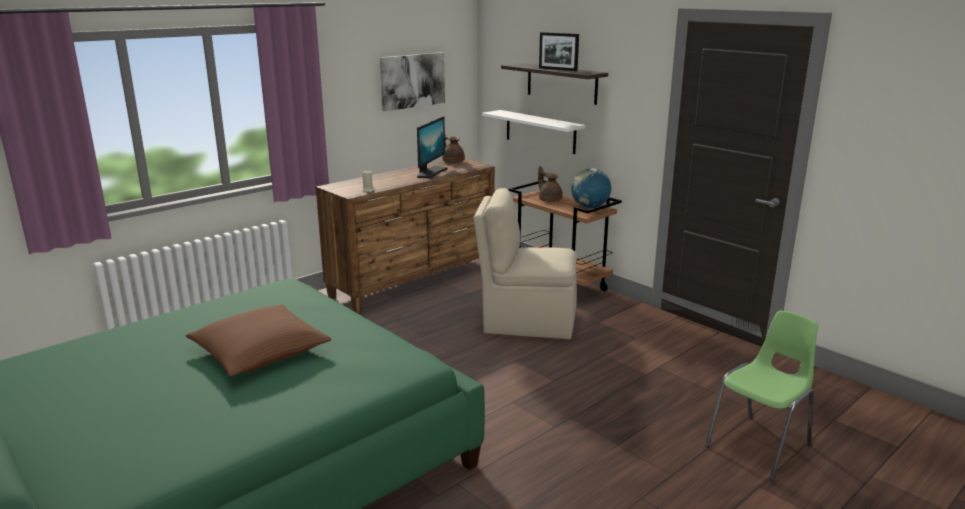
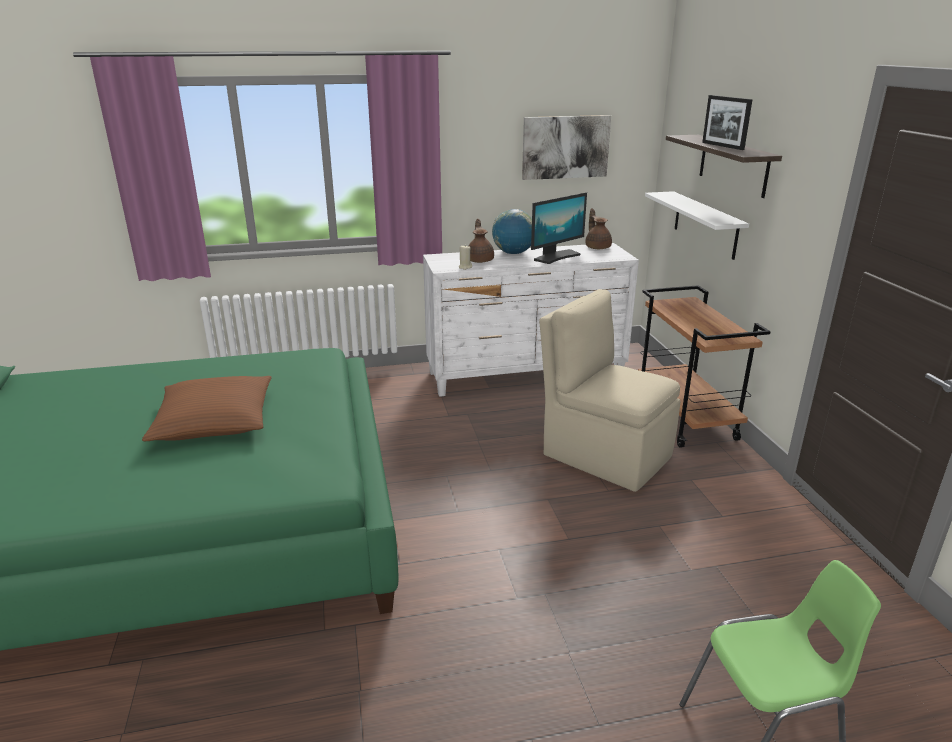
camera: 30 degrees right, 5 degrees up
(414, 282) = (526, 375): brown dresser -> white dresser
(549, 200) = (687, 312): brown teapot -> brown teapot (480, 260)
(590, 207) = (727, 332): globe -> globe (513, 253)

